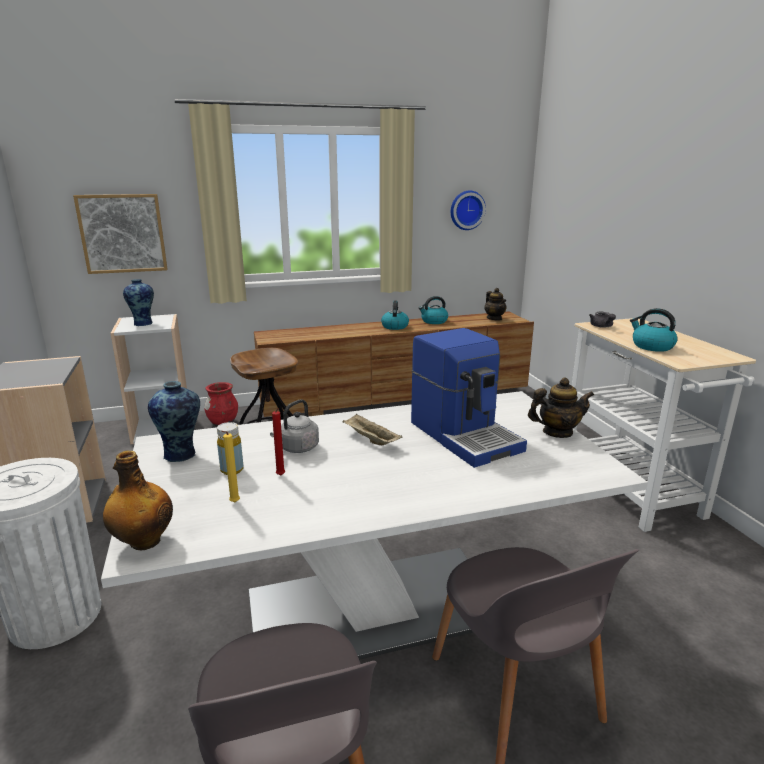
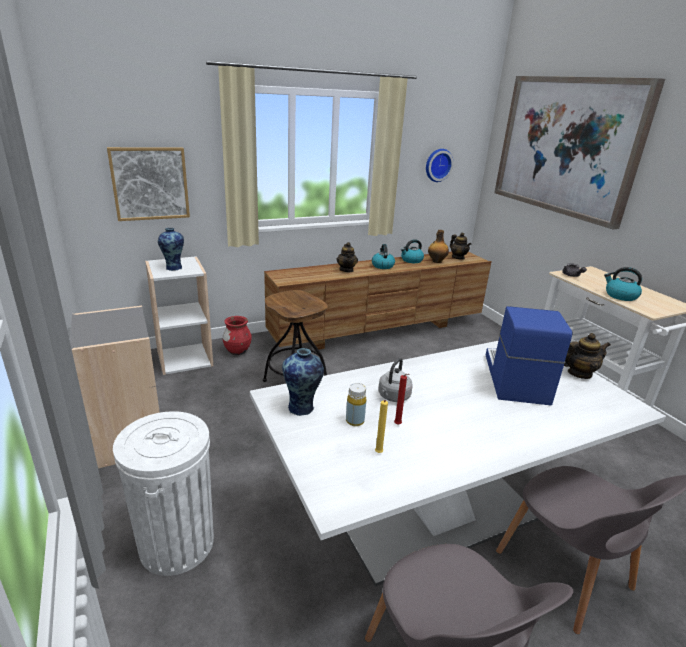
camera: 10 degrees left, 5 degrees up
(144, 541) = (331, 495): bottle -> bottle (436, 261)
(349, 330) = (346, 270): none -> teapot
(370, 439) = (445, 386): beige tray -> none
(465, 435) = (514, 379): coffee machine -> coffee machine turned 135 degrees counterclockwise
(606, 174) = (566, 146): none -> picture

